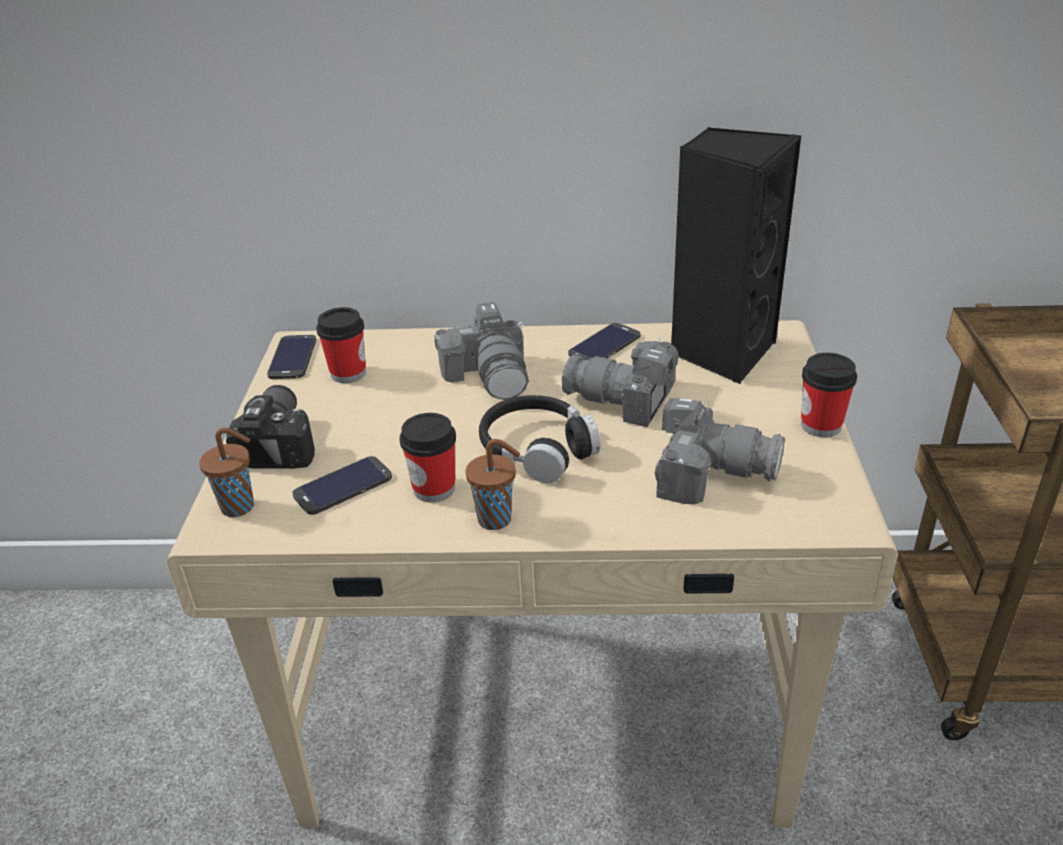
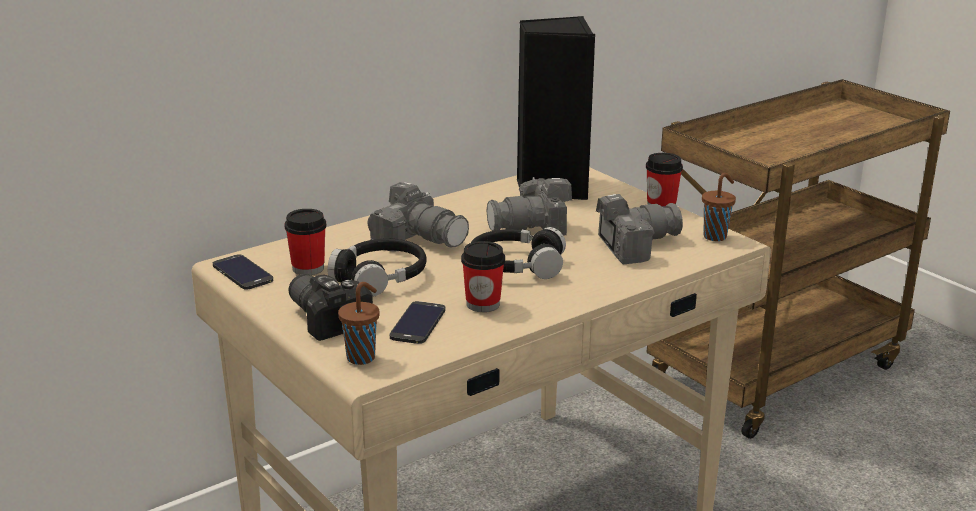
camera: 40 degrees left, 10 degrees down
(391, 410) = (380, 277): none -> black headphones
(497, 519) = (548, 304): brown cup -> brown cup (716, 236)
(605, 345) = (471, 203): phone -> none

